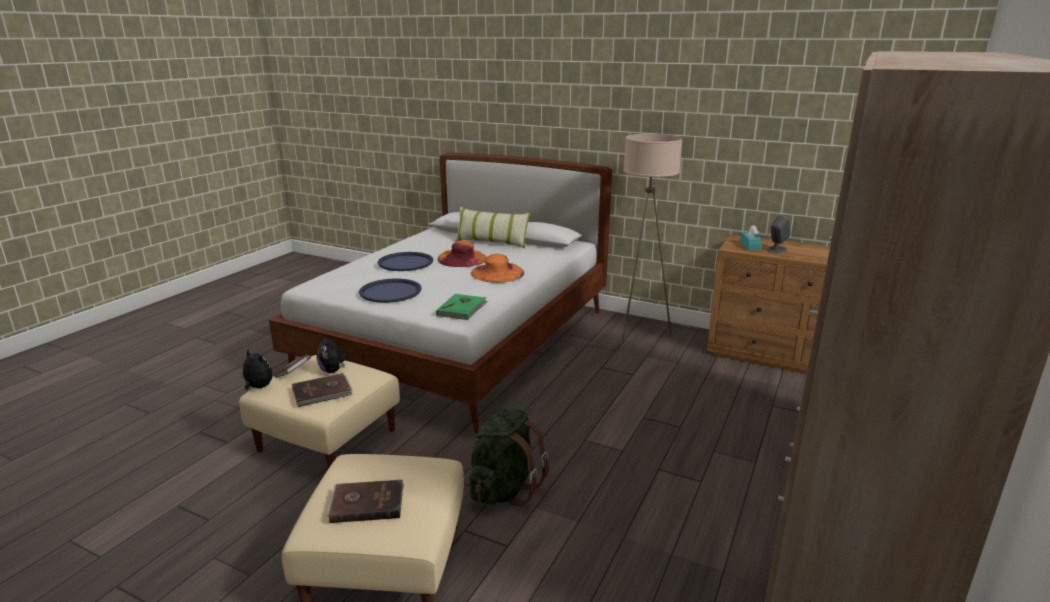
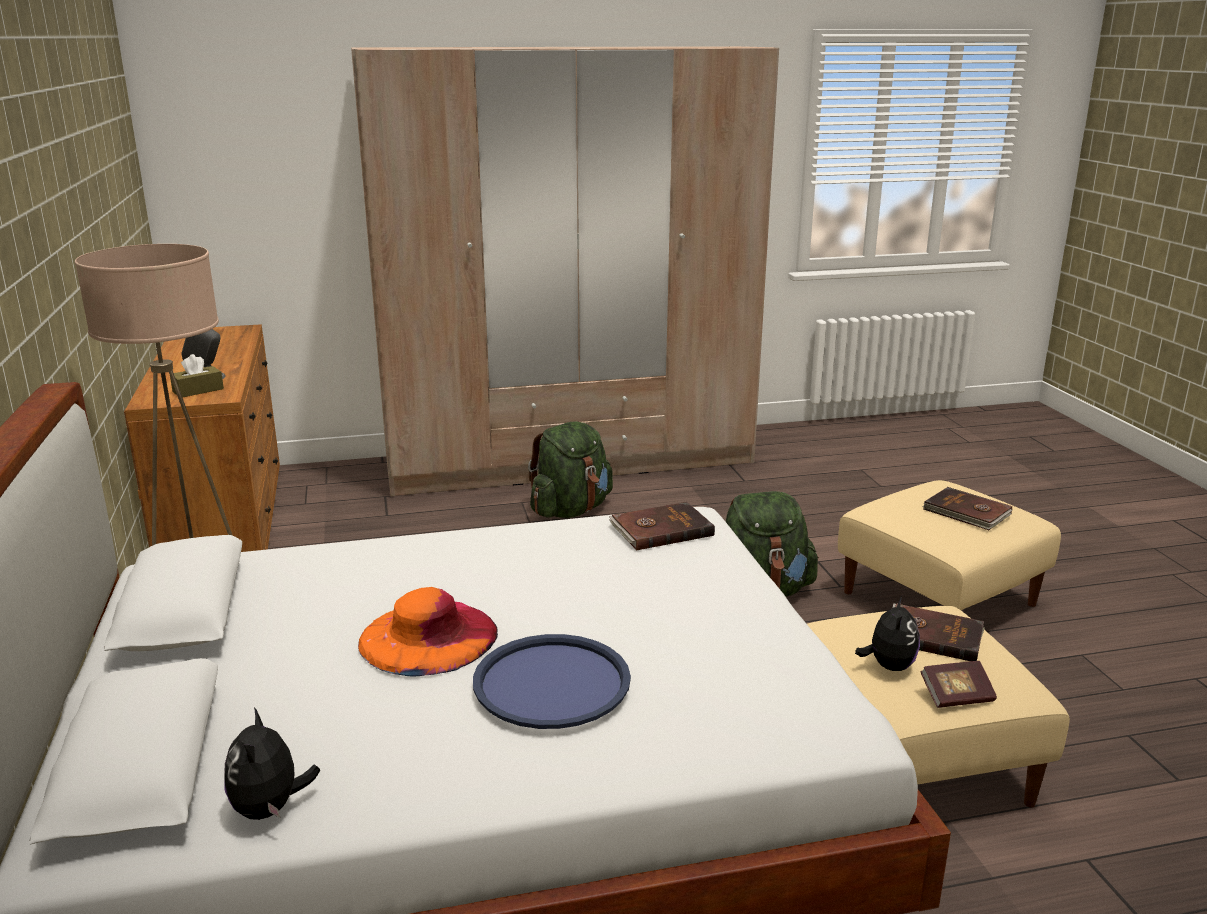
camera: 130 degrees left, 0 degrees up
(258, 387) = (1032, 700): plush toy -> plush toy (270, 808)
(390, 292) = (707, 614): blue tray -> none
(462, 309) = (660, 529): green book -> brown book
(491, 242) = (246, 666): pillow -> none
(497, 273) = (469, 566): orange hat -> none
(719, 476) = (571, 510): none -> green backpack
(750, 246) = (198, 390): turquoise tissue box -> brown tissue box

